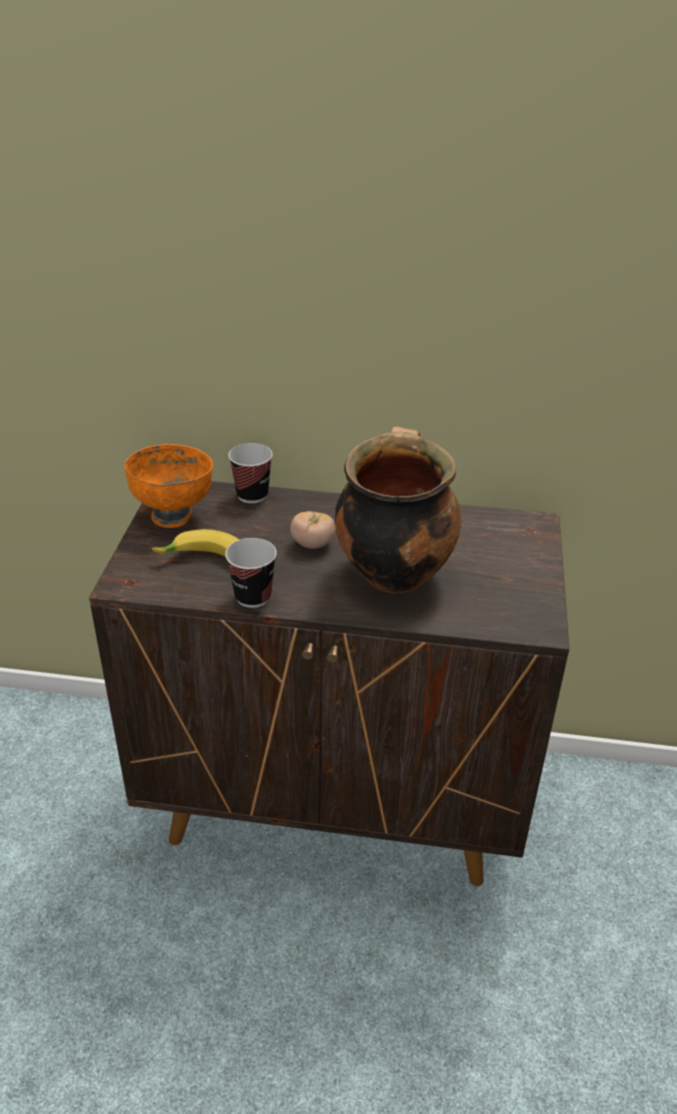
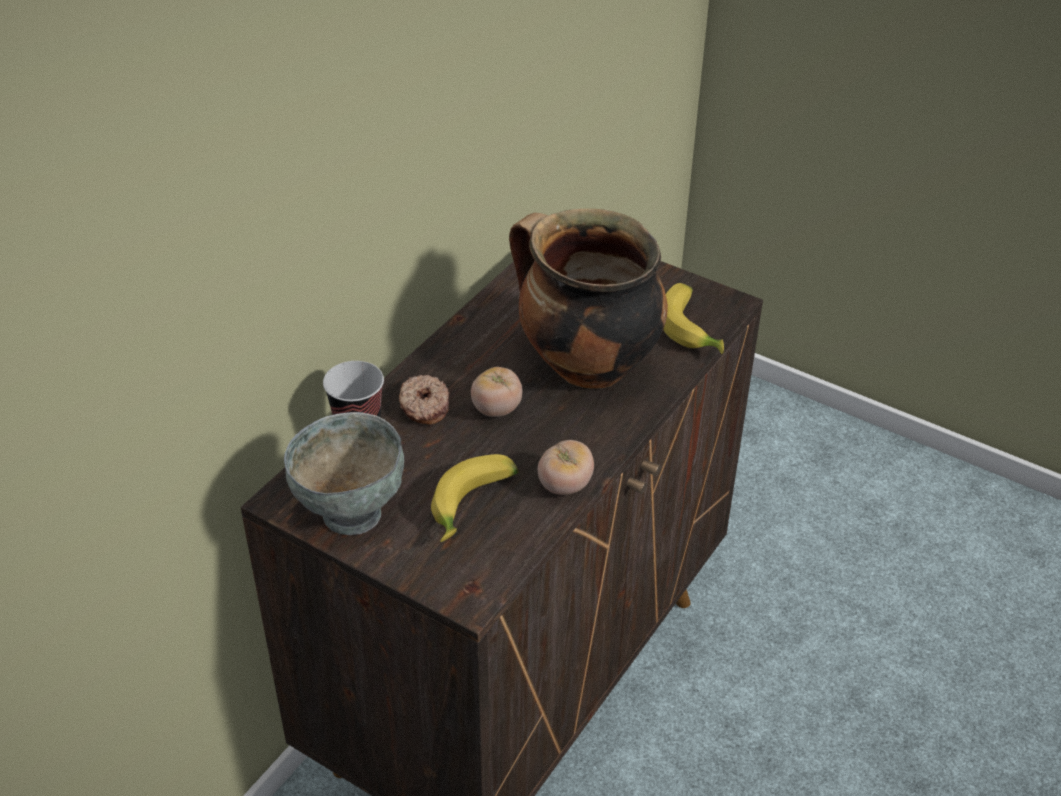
camera: 65 degrees left, 5 degrees up
(173, 515) = (350, 512): orange bowl -> grey bowl
(253, 596) = (565, 485): cup -> tomato
(292, 513) = (423, 407): none -> donut
(488, 616) = (693, 329): none -> banana

